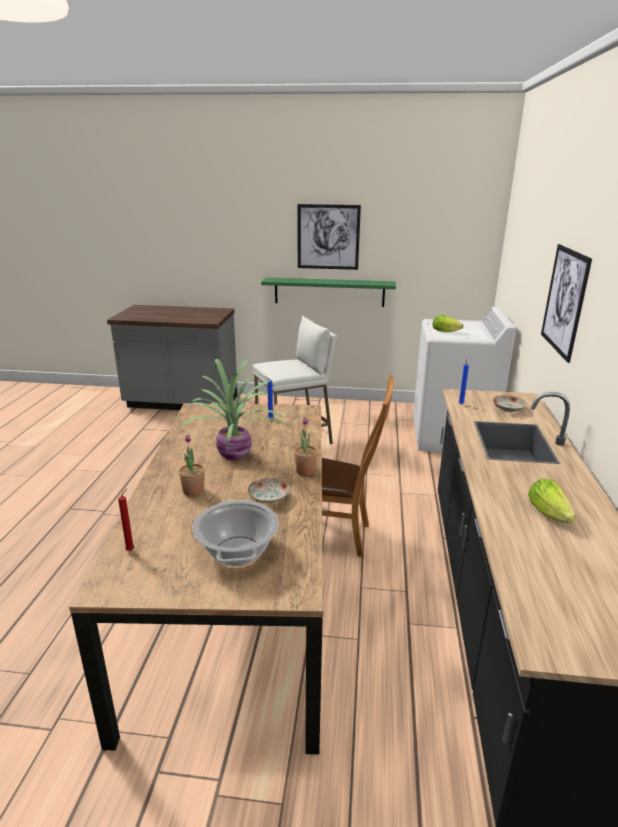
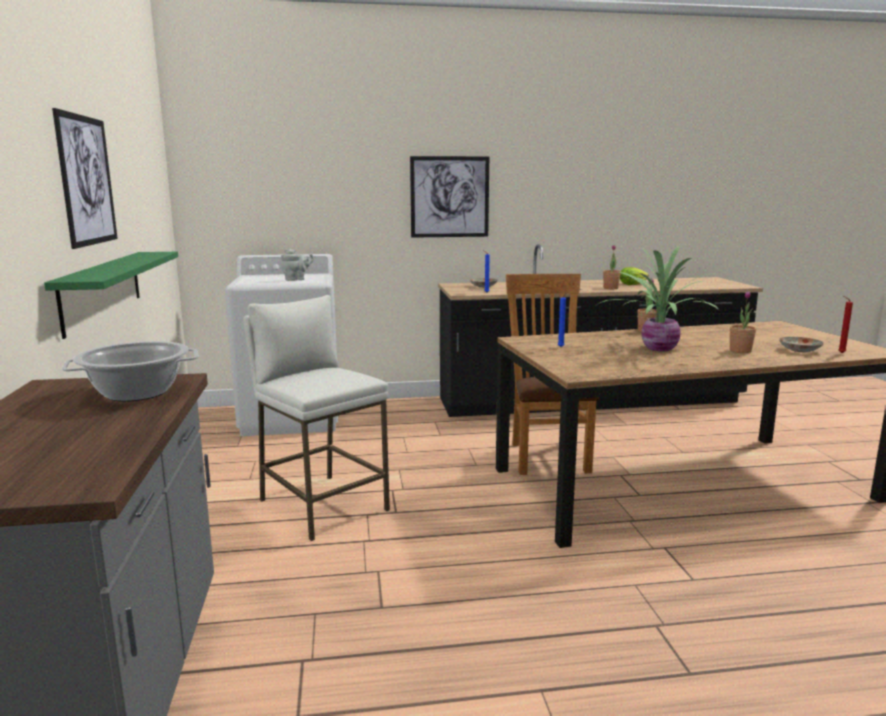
camera: 105 degrees left, 10 degrees down
(238, 551) = (777, 334): cooking pot -> cooking pot (137, 393)
(268, 497) = (703, 335): plate -> plate (799, 350)
(447, 331) = (296, 280): lettuce -> grey teapot
(499, 481) = (610, 288): none -> potted plant

